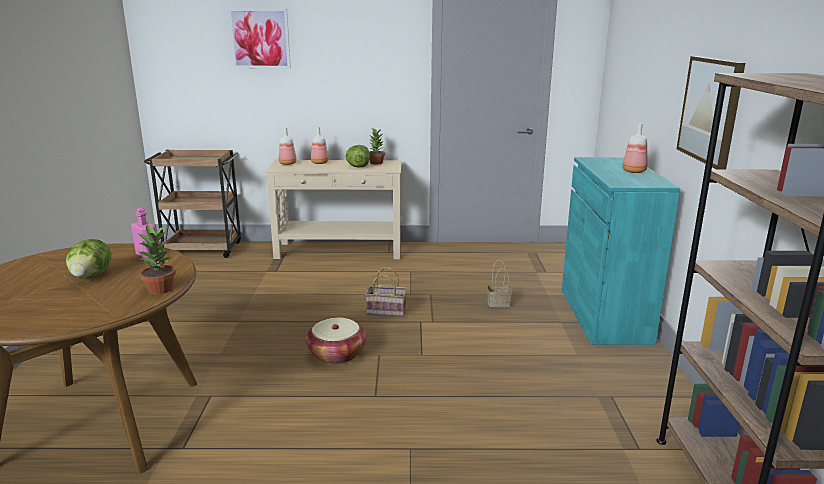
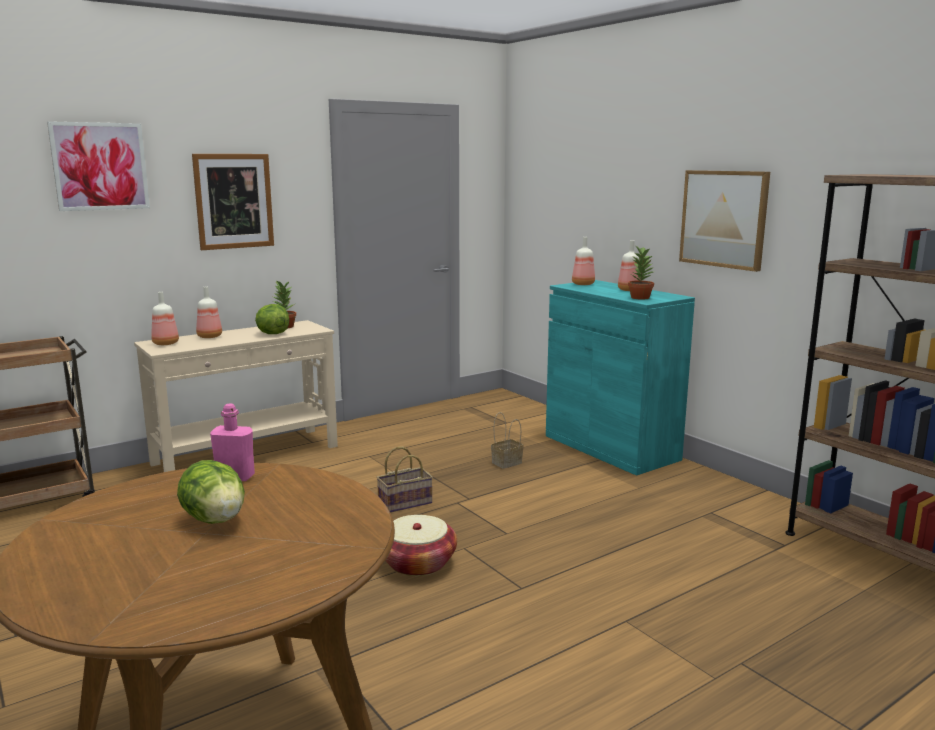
camera: 35 degrees left, 5 degrees down
(160, 289) = (353, 504): potted plant -> potted plant (639, 297)
(350, 65) = (234, 201): none -> picture
(606, 160) = (583, 284): none -> bottle

